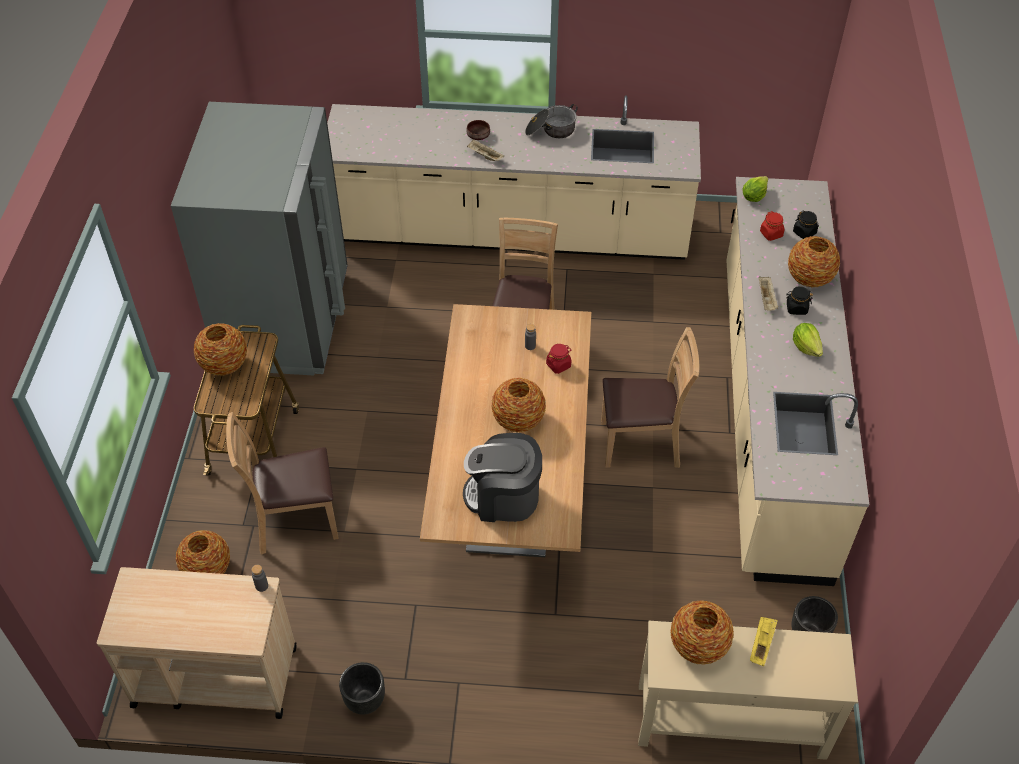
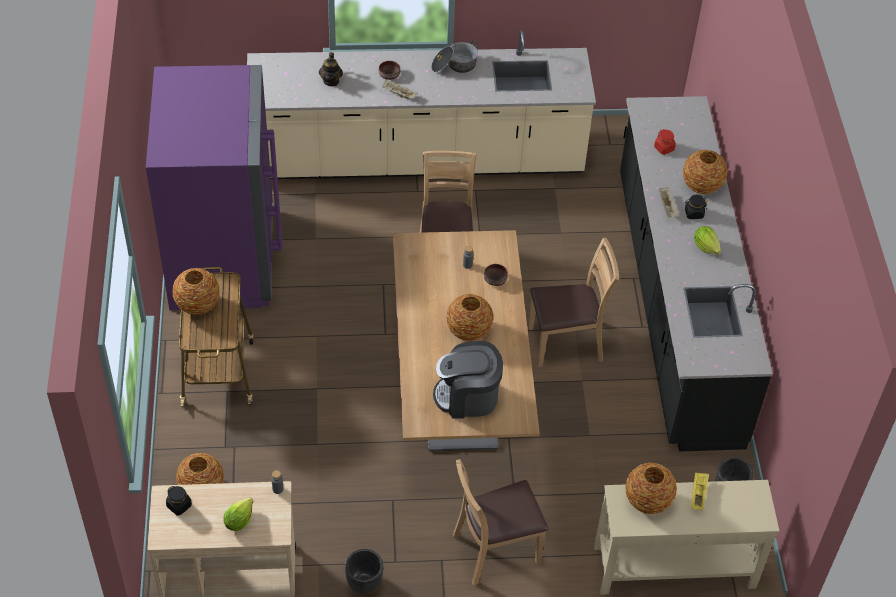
camera: 10 degrees left, 0 degrees up
(286, 320) = (223, 258): grey fridge -> purple fridge
(295, 520) = (271, 439): brown chair -> brown chair (495, 550)
(414, 137) = (331, 81): none -> teapot
(558, 365) = (495, 280): red jar -> brown bowl
(754, 196) = (644, 115): lettuce -> lettuce (239, 521)
(771, 412) = (676, 305): beige counter -> black counter
(804, 232) = (692, 145): black jar -> black jar (179, 506)

